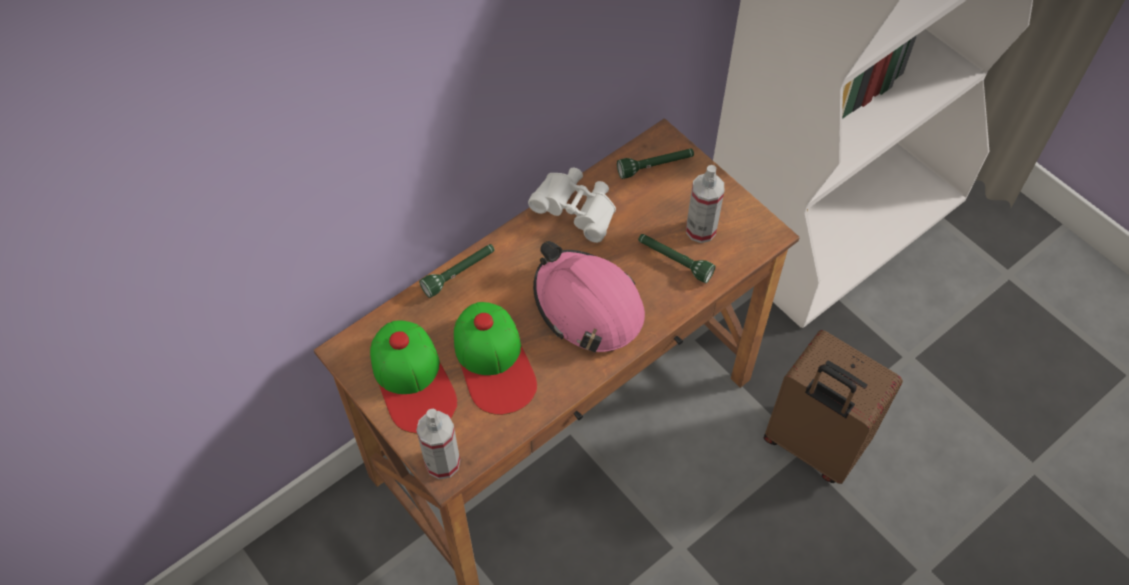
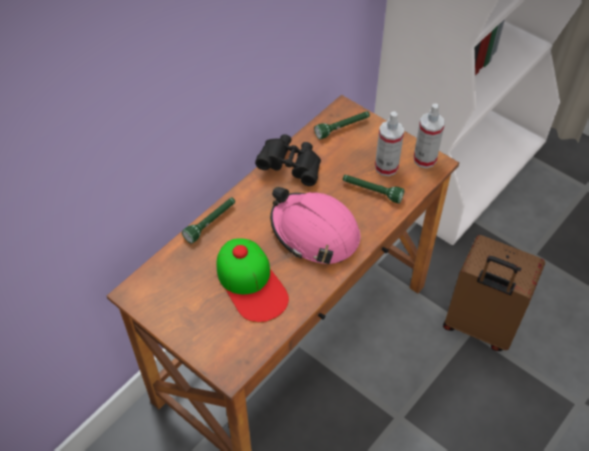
camera: 10 degrees left, 5 degrees down
(413, 380) = (190, 306): cap -> none
(442, 463) = (226, 365): spray bottle -> spray bottle (425, 159)
(576, 211) = (291, 167): white binoculars -> black binoculars

